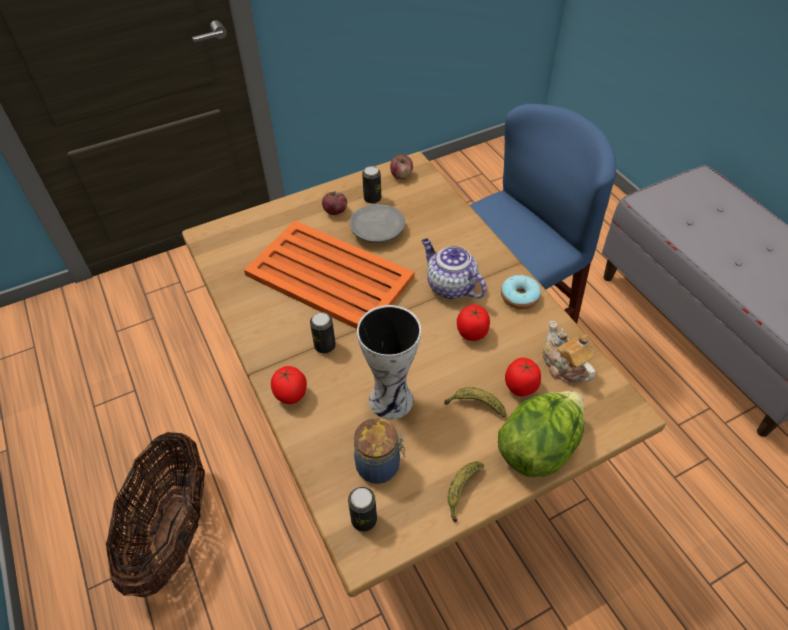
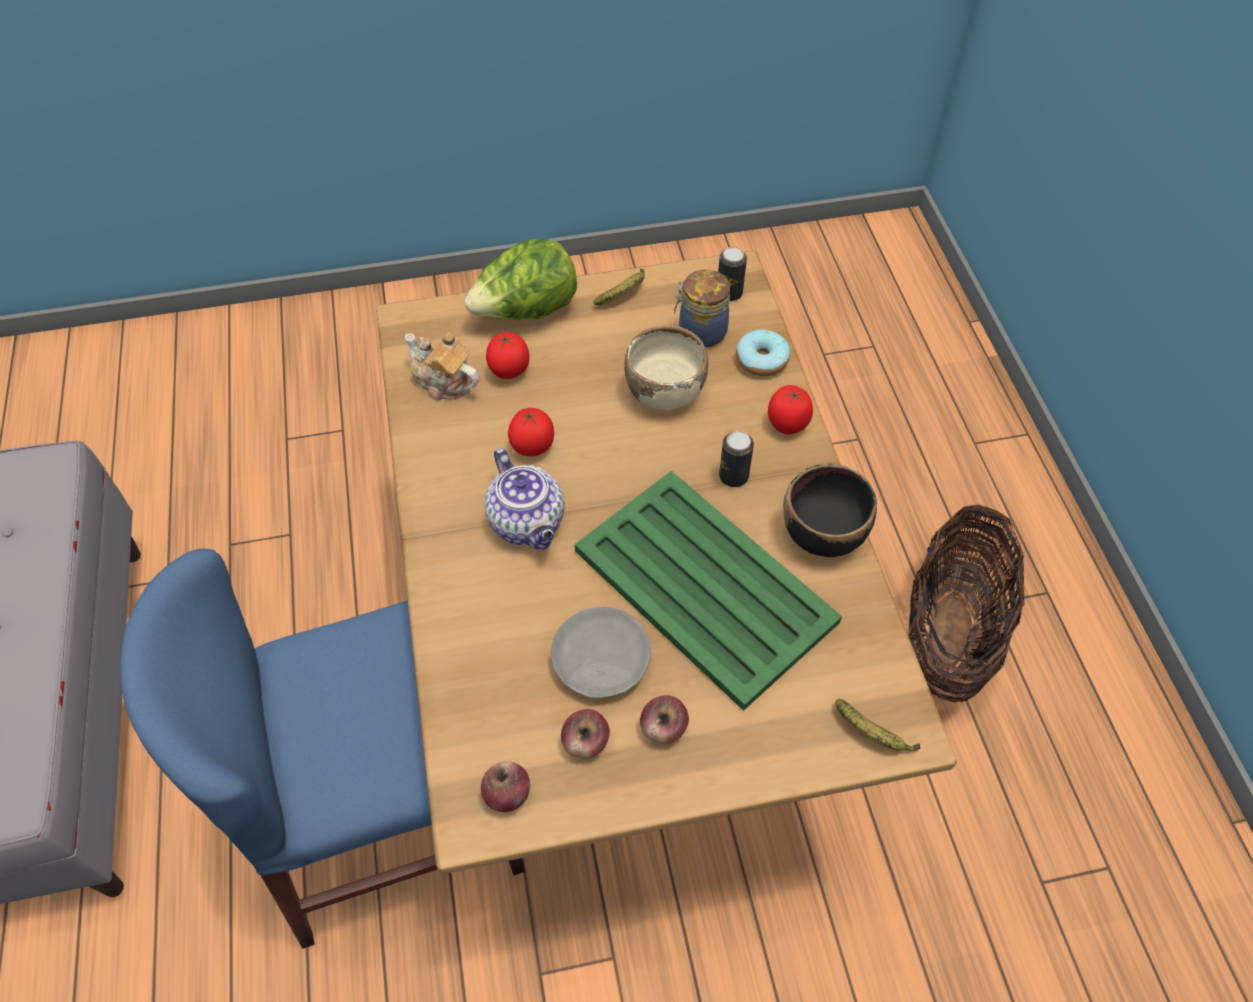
camera: 165 degrees left, 5 degrees up
(258, 322) = (823, 534): none -> black bowl
(330, 277) = (703, 584): orange tray -> green tray
(372, 198) = (585, 742): can -> apple
(393, 399) = (664, 391): vase -> beige bowl
(475, 405) = (572, 364): banana -> banana (872, 734)
(519, 297) = (440, 482): donut -> donut (761, 360)
(563, 365) = (444, 382): teapot -> teapot turned 135 degrees clockwise

